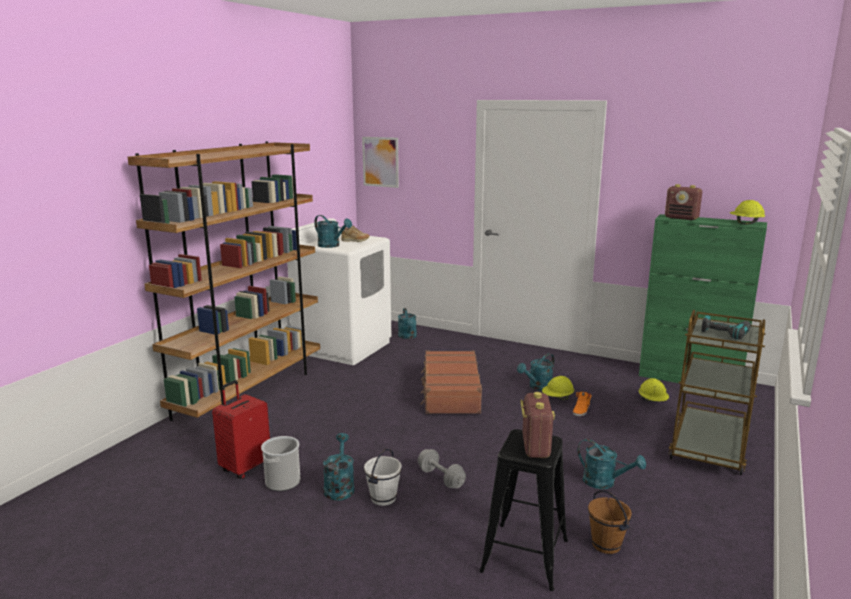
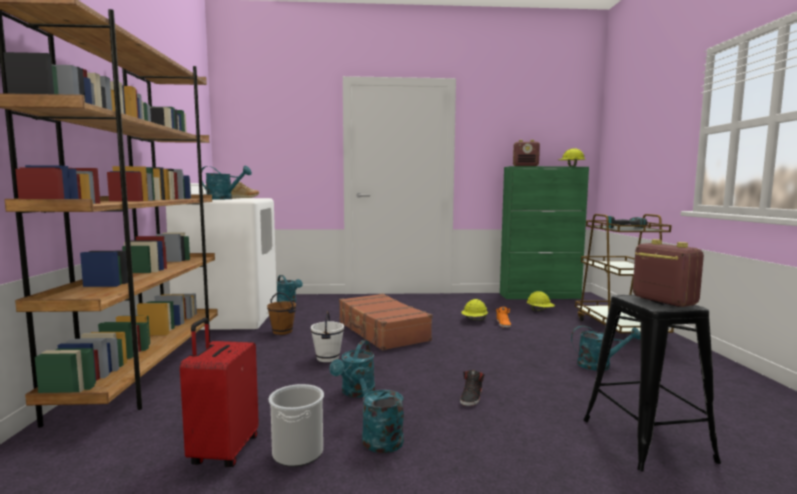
camera: 30 degrees left, 10 degrees down
(380, 162) = (242, 135): picture -> none
(384, 498) = (443, 432): white bucket -> white bucket (328, 358)
(441, 478) = (472, 397): grey dumbbell -> black shoe
(537, 387) = (448, 316): turquoise watering can -> turquoise watering can (355, 393)
(606, 545) = (681, 408): brown bucket -> brown bucket (282, 332)

